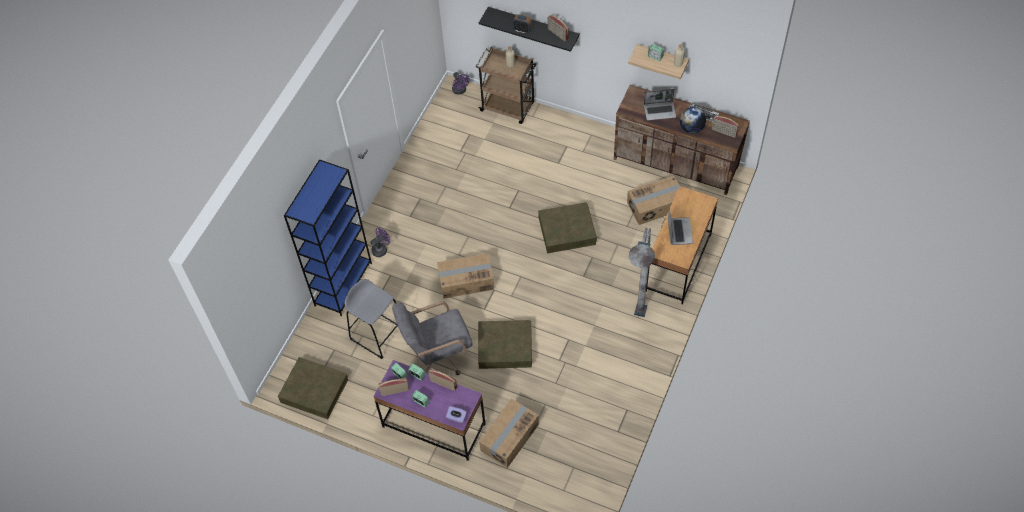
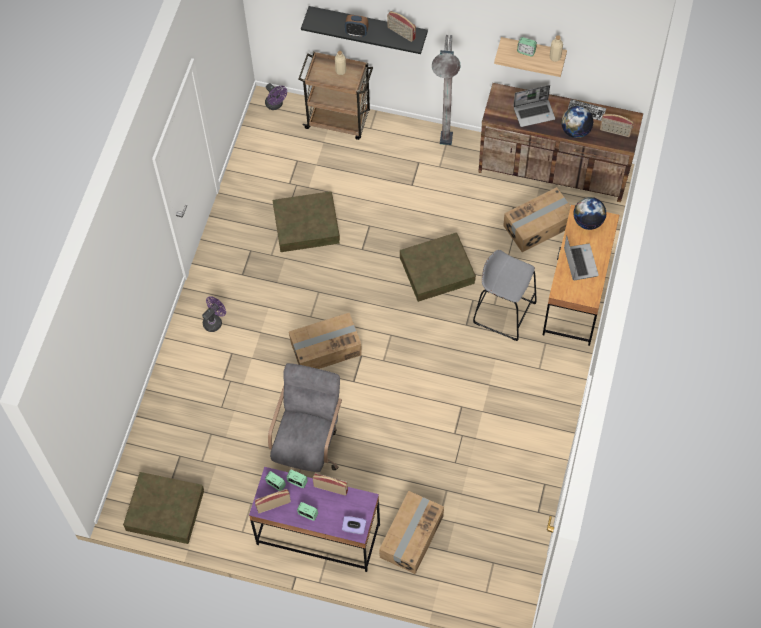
camera: 10 degrees left, 5 degrees up
(343, 284) = (175, 371): blue bookcase -> none
(378, 334) = (230, 429): grey stool -> grey stool (504, 312)
(438, 357) = (308, 448): grey office chair -> grey office chair turned 135 degrees clockwise
(505, 347) = (387, 426): brown storage box -> brown storage box (306, 225)
(635, 331) = (538, 386): grey floor lamp -> grey floor lamp (443, 161)
(691, 200) = (588, 221): none -> globe

